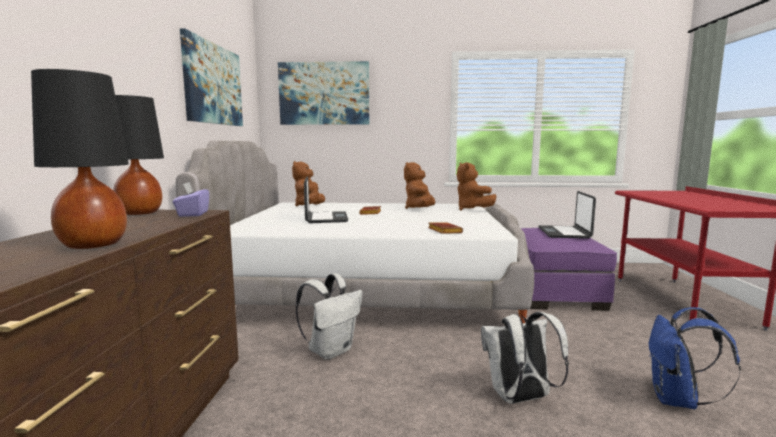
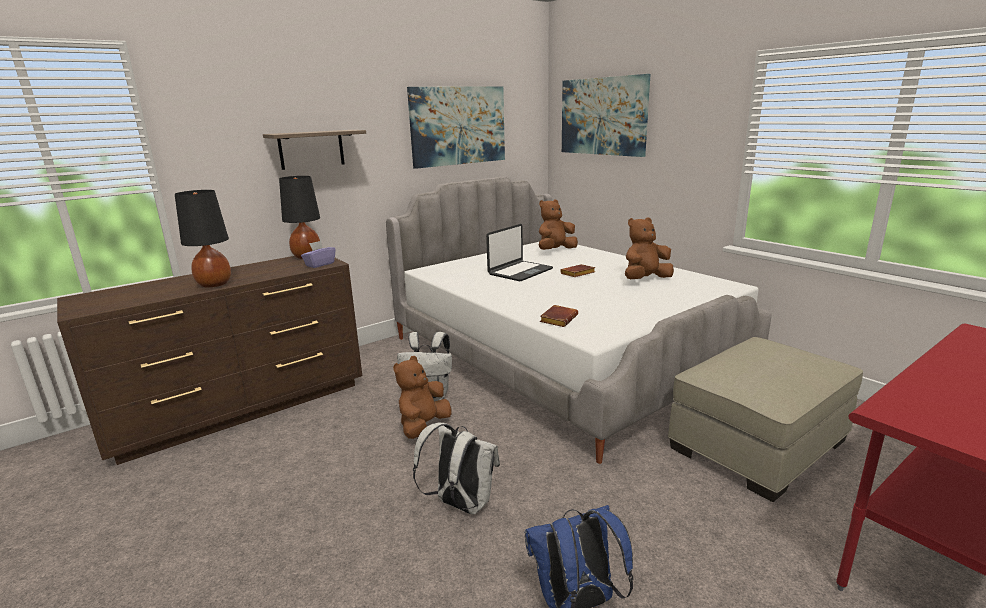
camera: 50 degrees right, 10 degrees up
(101, 72) = (311, 149): none -> shelf
(472, 209) = (706, 295): brown plush toy -> brown plush toy (423, 426)
(552, 291) = (758, 443): purple ottoman -> beige ottoman
(564, 233) = (778, 367): laptop -> none

